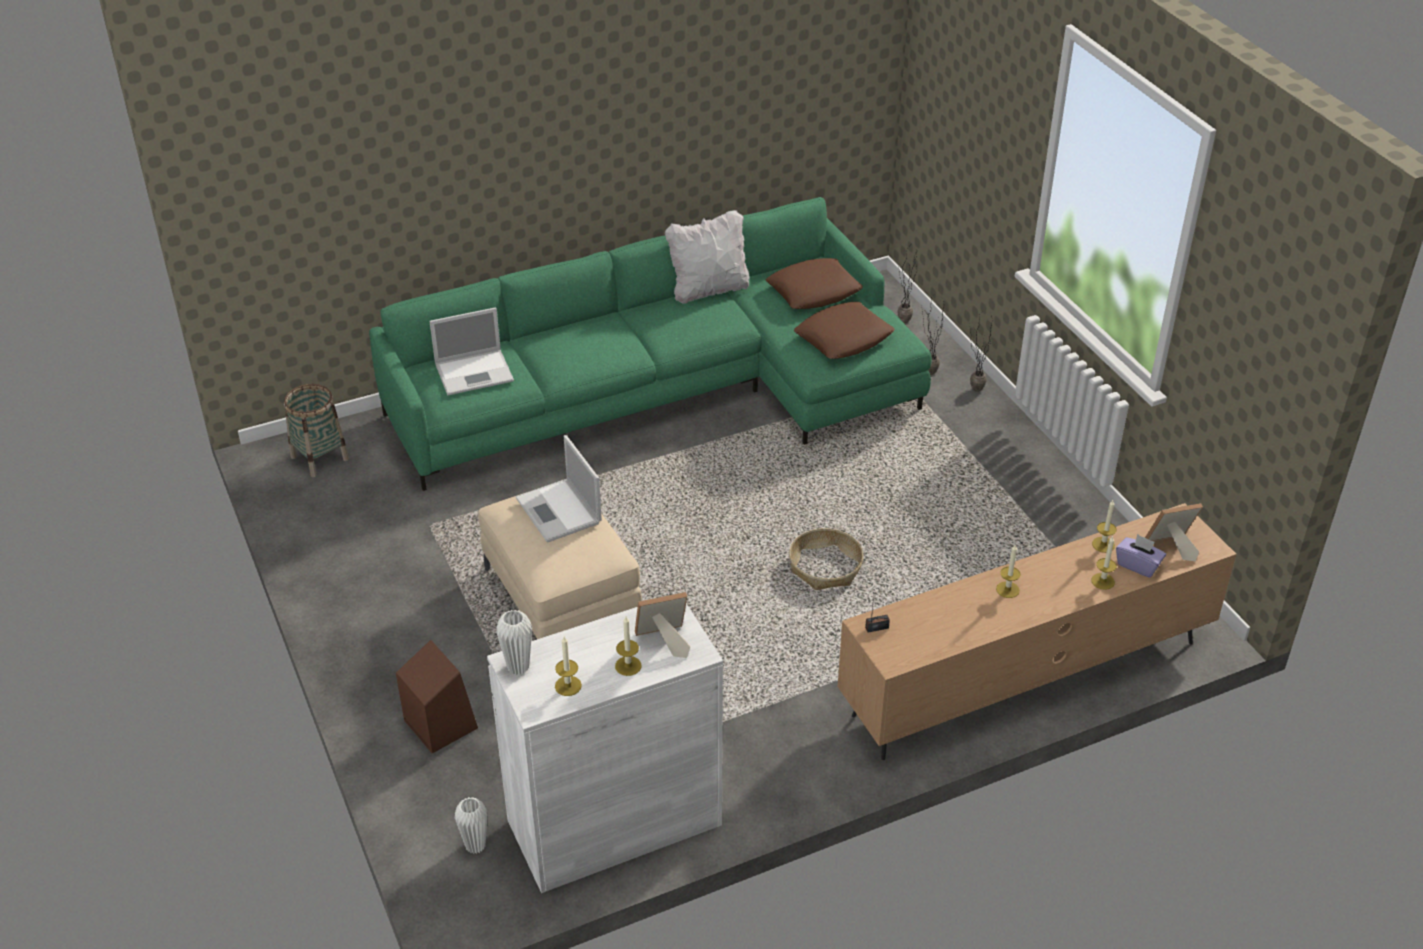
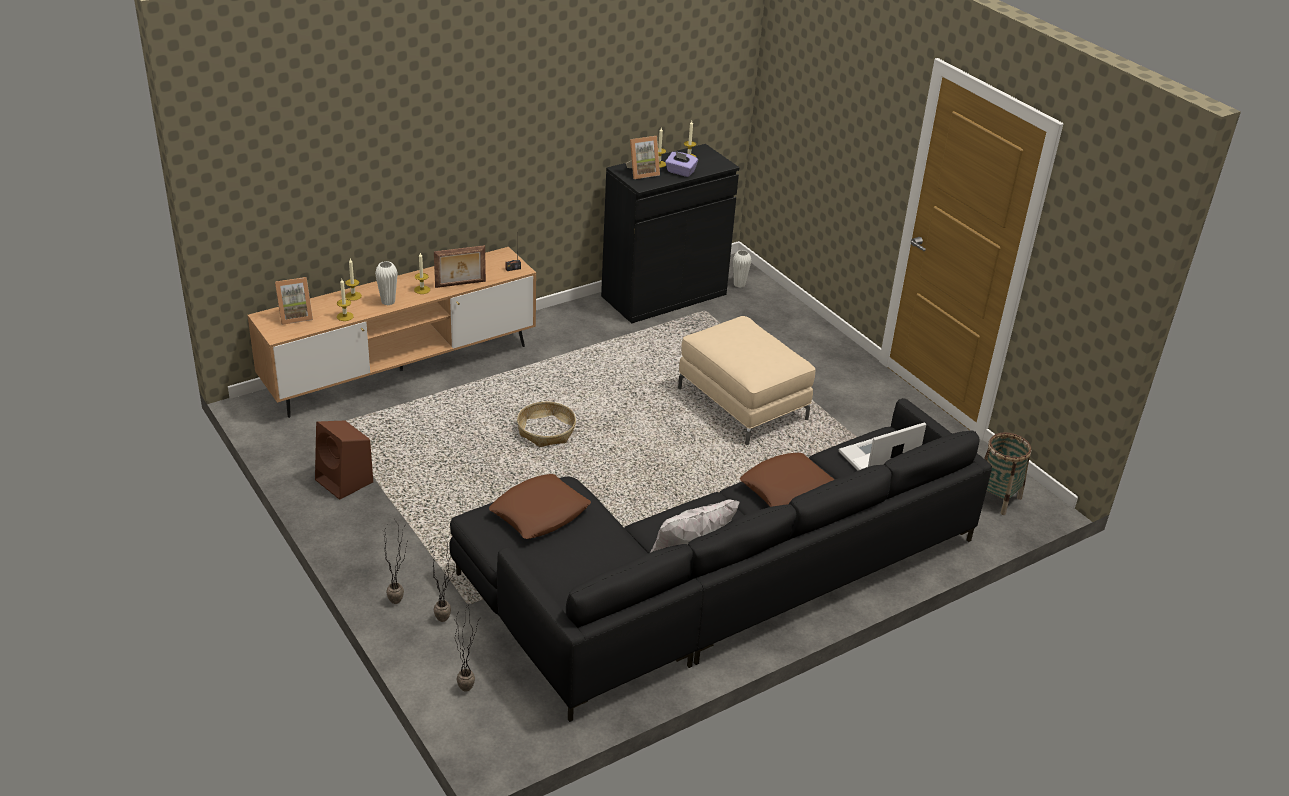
camera: 170 degrees right, 5 degrees down
(439, 723) = (790, 334): brown speaker -> brown speaker (345, 481)
(518, 667) = (719, 163): white vase -> white vase (388, 302)
(559, 511) = (751, 353): laptop -> none
(614, 823) = (664, 295): white cabinet -> black cabinet
(668, 391) = (712, 582): green sofa -> black sofa
(814, 291) = (573, 567): brown pillow -> brown pillow (787, 489)
(953, 597) = (460, 284): none -> picture frame
(1138, 565) = (324, 305): purple tissue box -> purple tissue box (680, 172)

